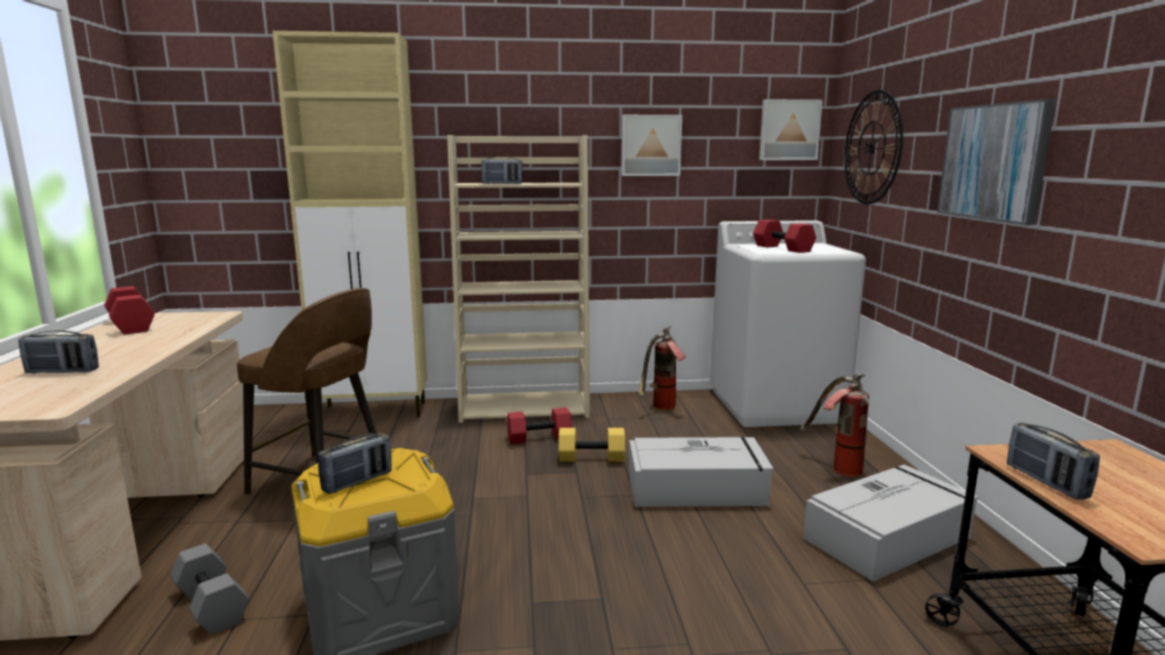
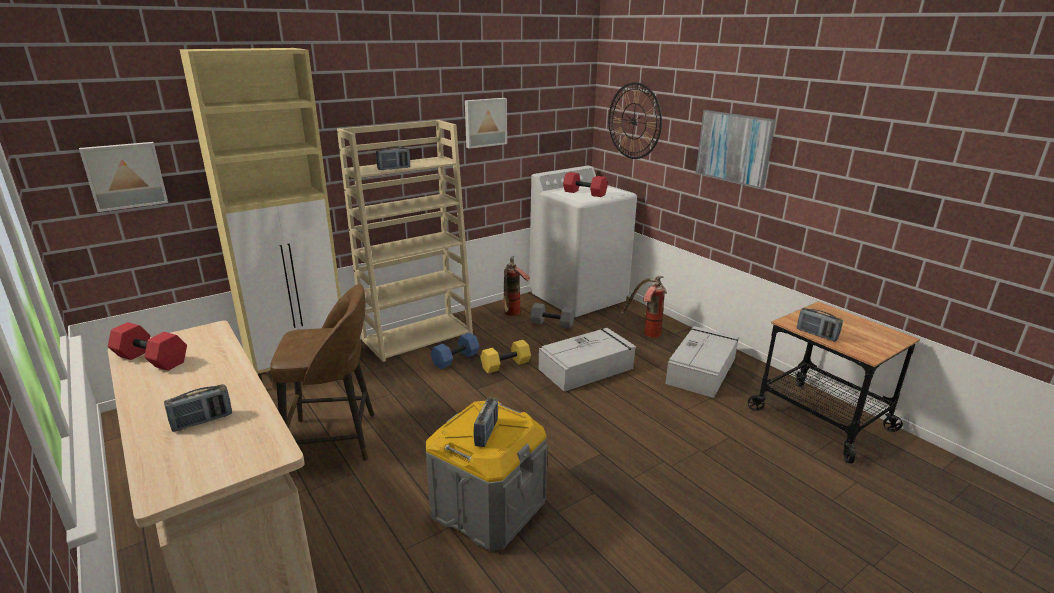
camera: 30 degrees left, 10 degrees up
(213, 605) = (374, 548): grey dumbbell -> grey dumbbell (552, 323)
(539, 437) = (455, 359): red dumbbell -> blue dumbbell
(789, 130) = (570, 103): picture -> picture (125, 175)

